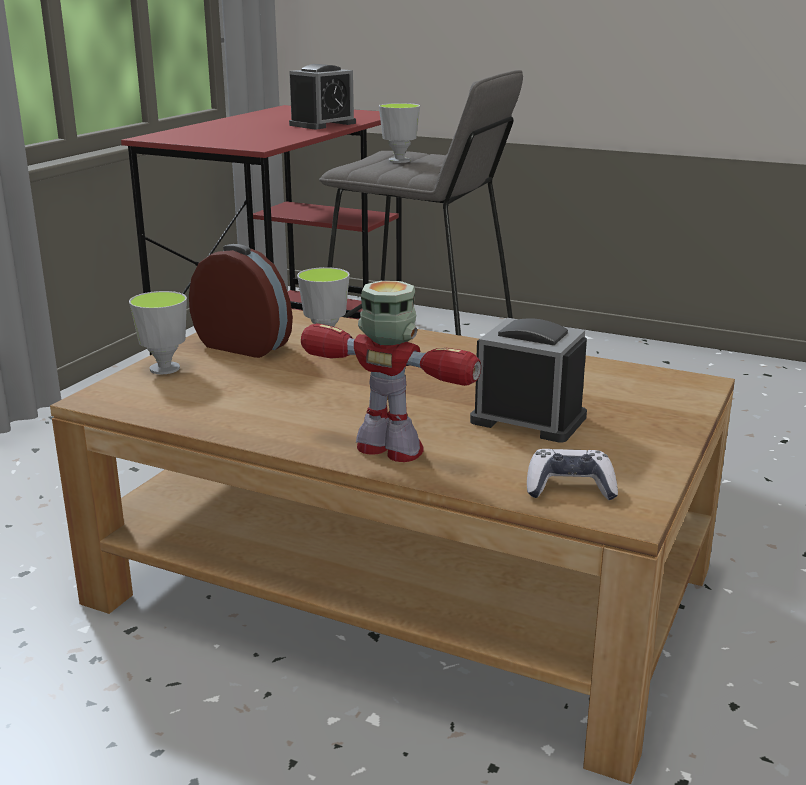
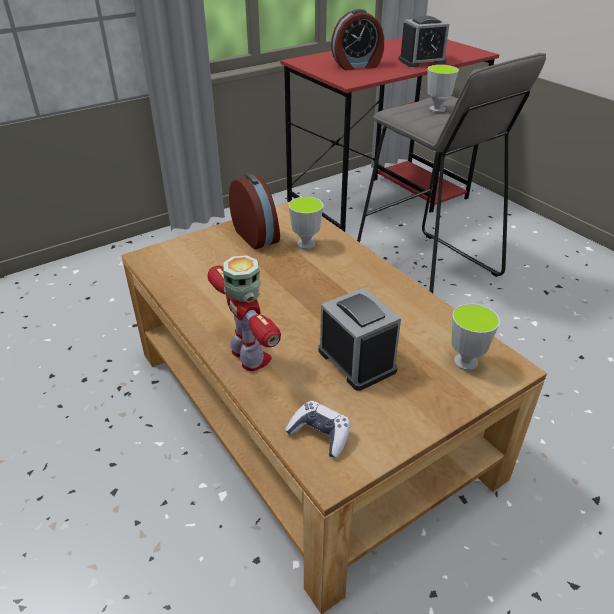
camera: 30 degrees right, 15 degrees up
(164, 368) = (198, 243): cup -> cup (465, 362)
(244, 134) = (357, 66): none -> alarm clock

